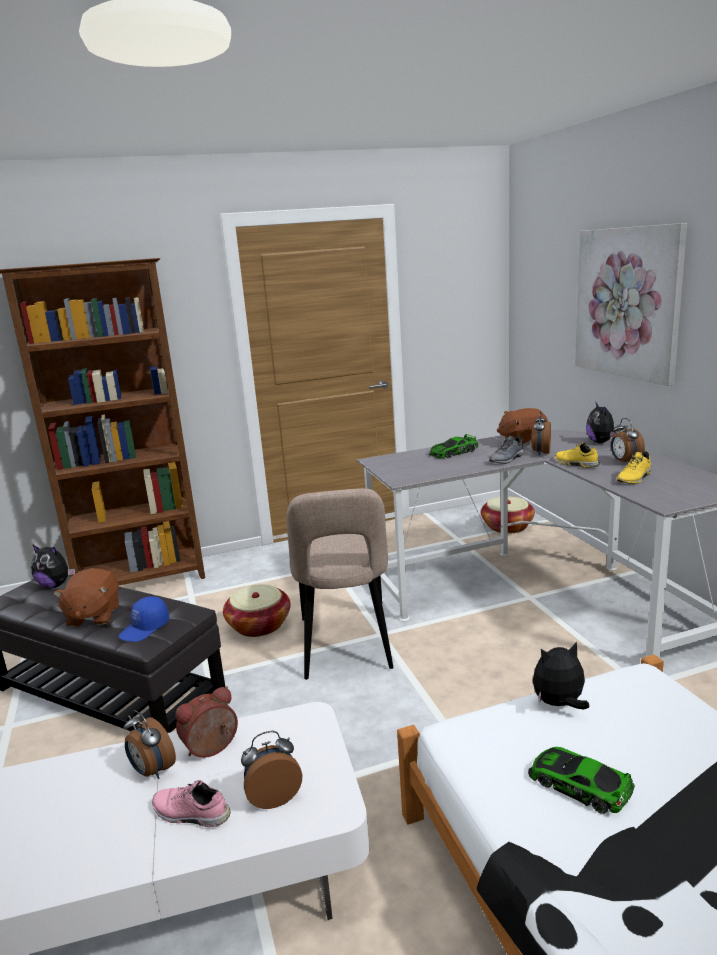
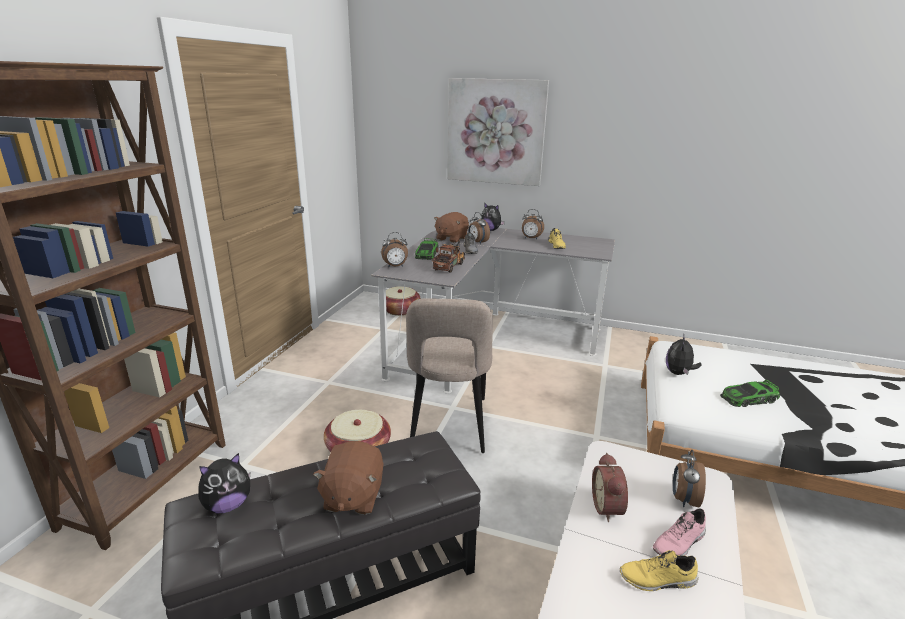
camera: 55 degrees left, 5 degrees up
(93, 616) = (352, 496): brown plush toy -> brown plush toy turned 60 degrees clockwise
(145, 629) = (428, 472): blue cap -> none
(152, 771) = (613, 547): alarm clock -> alarm clock (395, 266)
(345, 647) = (448, 427): beige chair -> beige chair turned 60 degrees clockwise
(441, 469) = (450, 266): none -> toy truck
(575, 464) = (511, 244): yellow shoe -> yellow shoe (657, 580)

